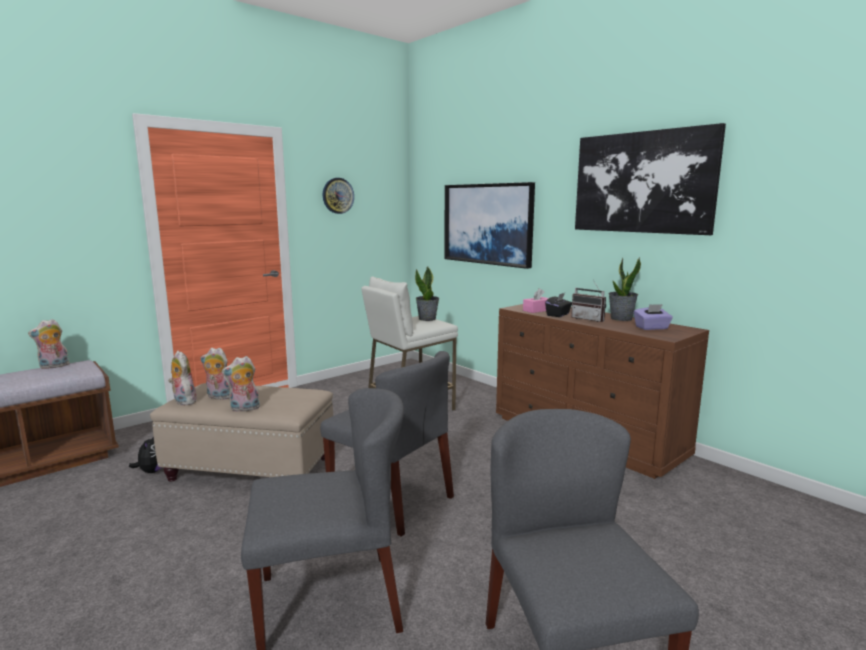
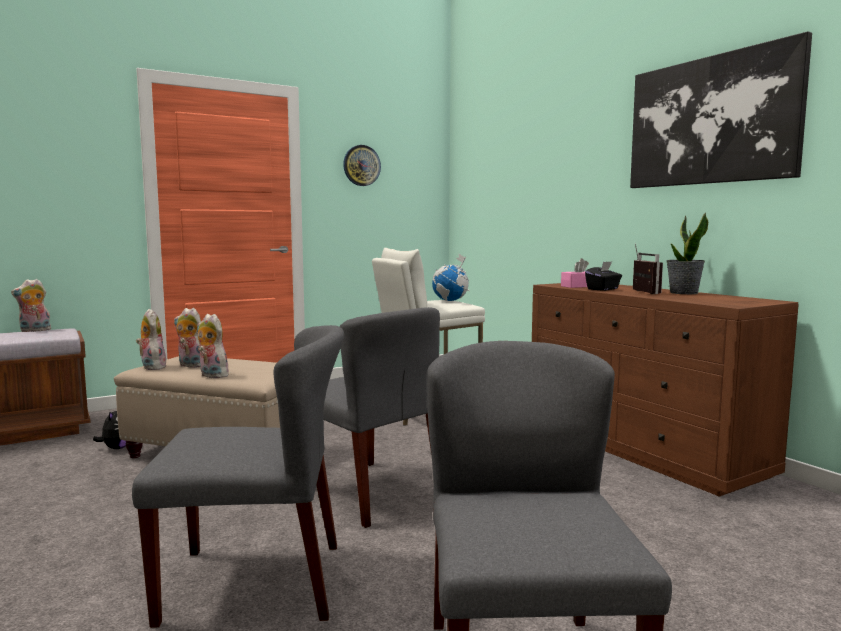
camera: 10 degrees right, 5 degrees down
(244, 409) = (211, 376): plush toy -> plush toy turned 45 degrees clockwise
(427, 319) = (450, 301): potted plant -> globe
(488, 224) = (532, 193): picture -> none
(589, 319) = (641, 292): radio -> radio turned 150 degrees counterclockwise
(651, 328) = (718, 299): purple tissue box -> none

